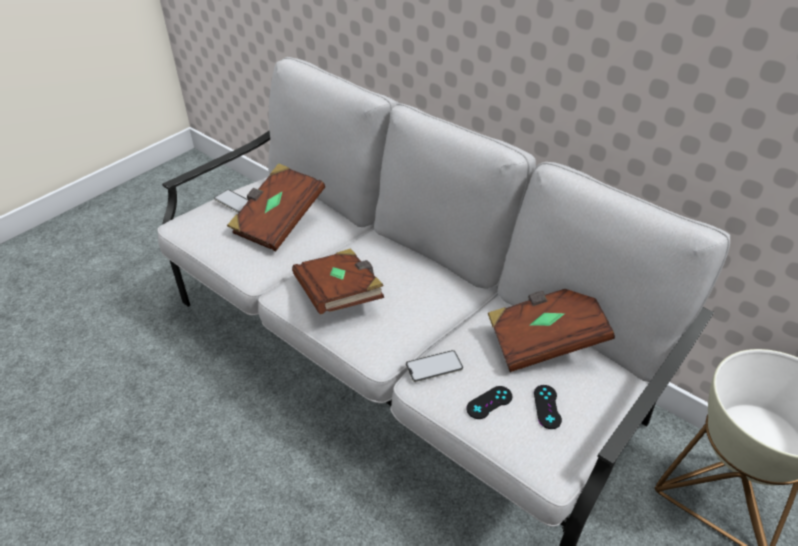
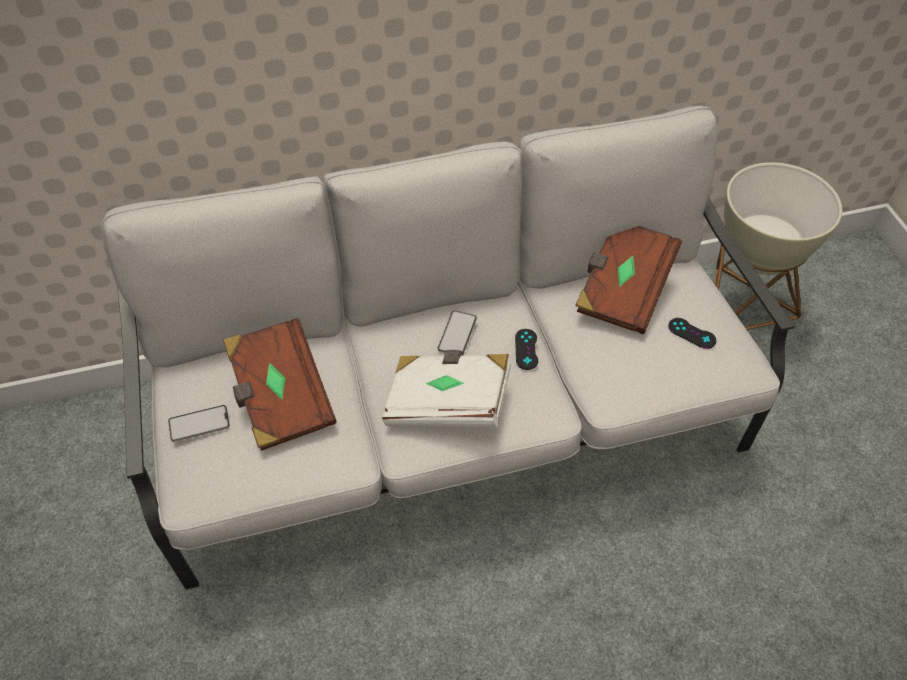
camera: 55 degrees left, 10 degrees up
(339, 295) = (447, 403): brown book -> white book
(434, 366) = (596, 381): phone -> phone (457, 333)
(489, 402) = (663, 367): black game controller -> black game controller (526, 349)

